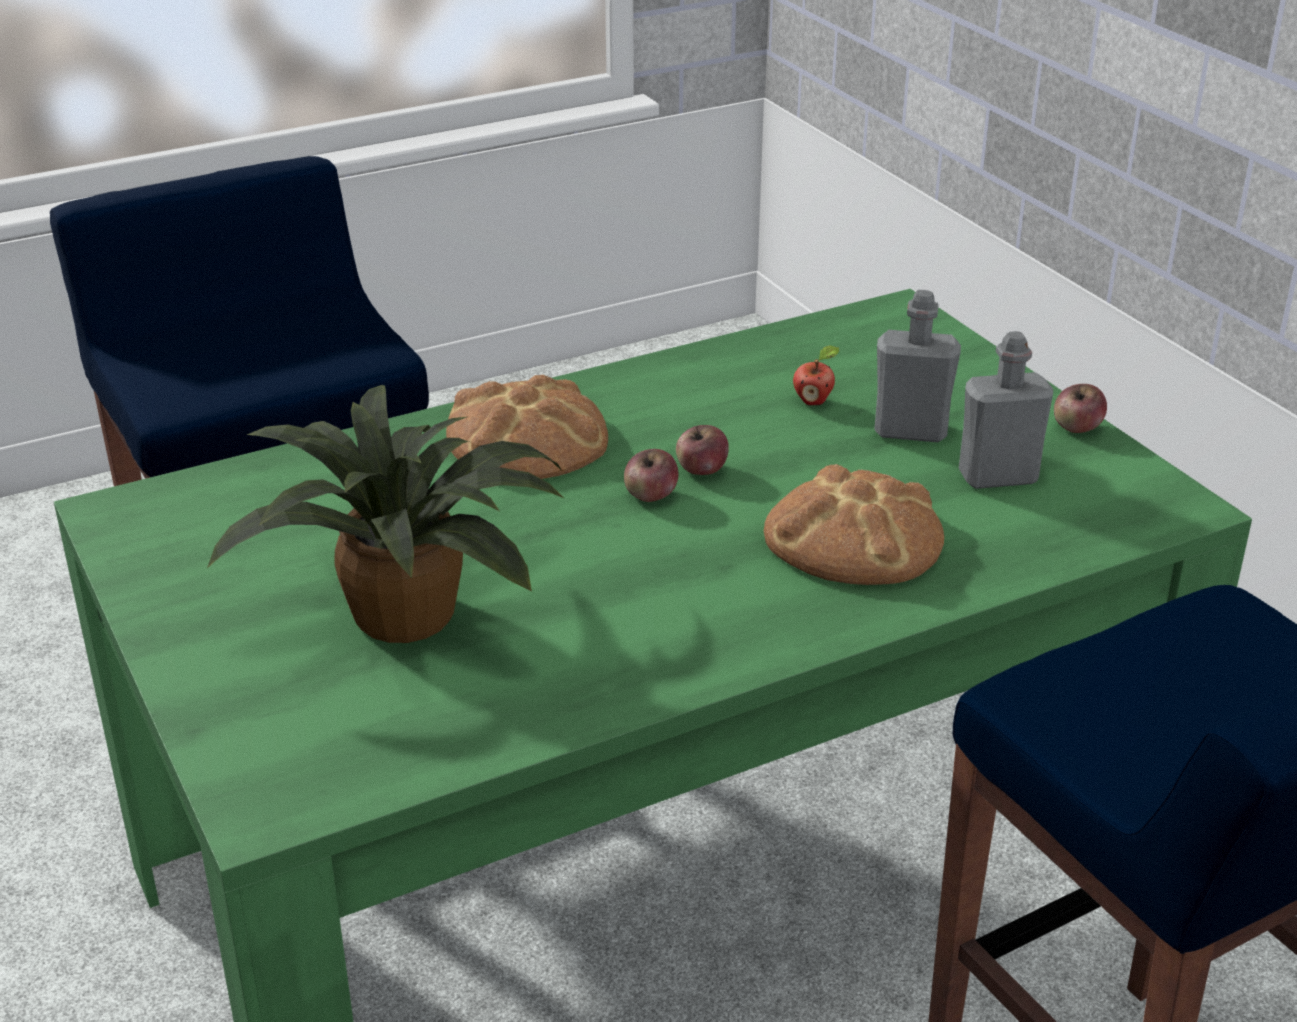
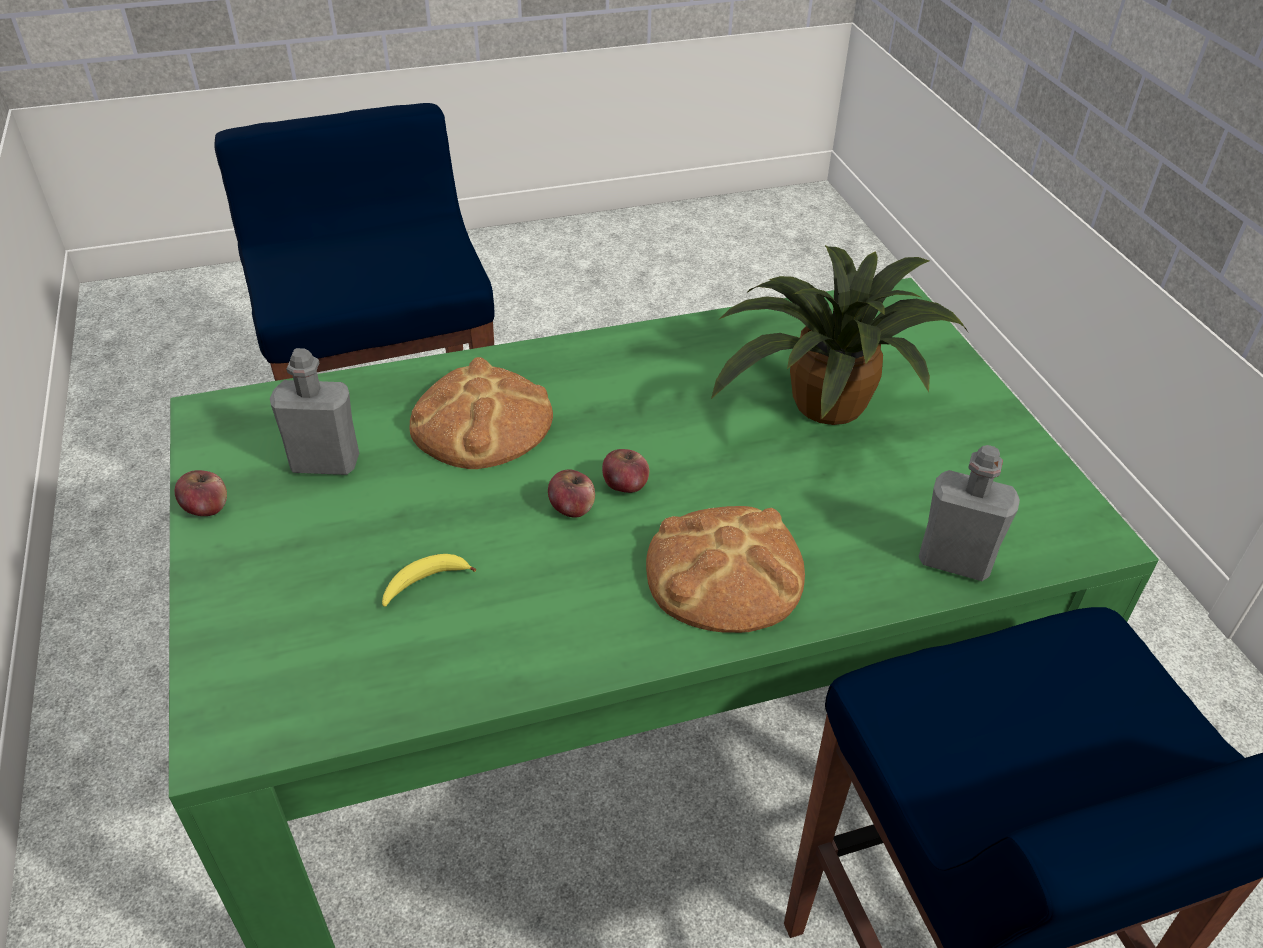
camera: 170 degrees left, 10 degrees up
(814, 401) = (424, 583): apple -> banana
(910, 431) = (359, 527): grey bottle -> grey bottle (954, 561)

